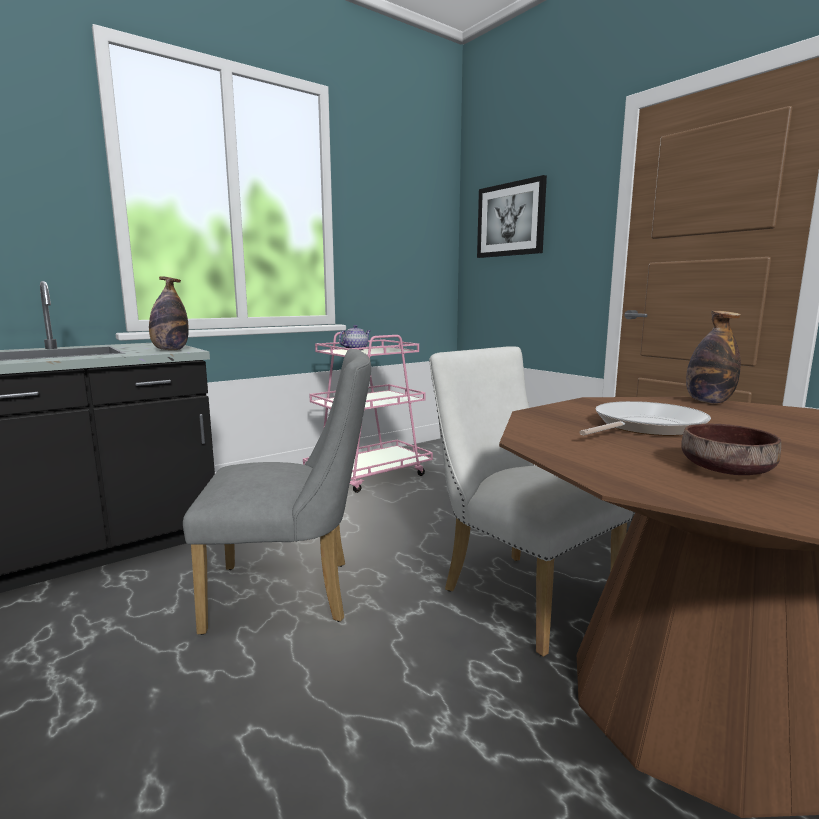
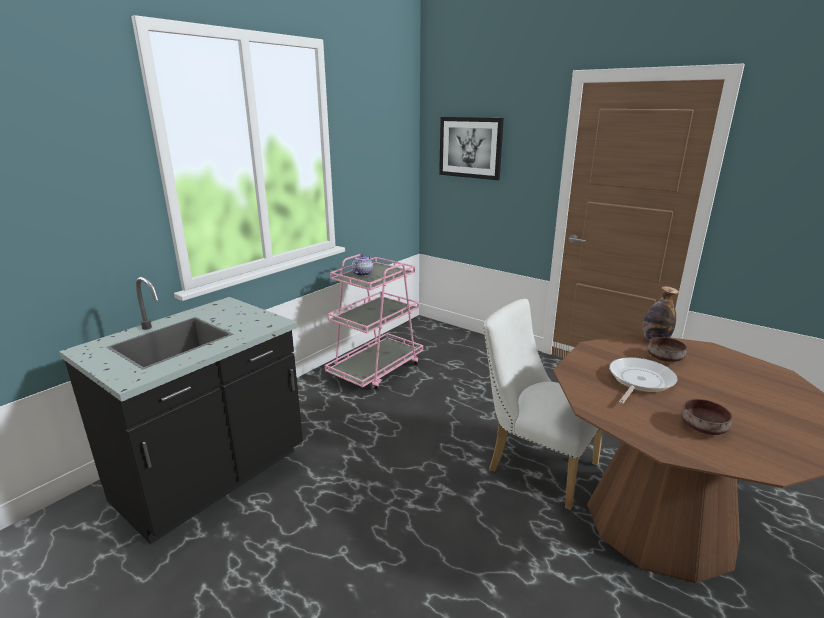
camera: 15 degrees left, 10 degrees up
(170, 350) = (262, 322): bottle -> none
(293, 593) = (390, 493): grey chair -> none
(710, 413) = (664, 358): none -> brown bowl

